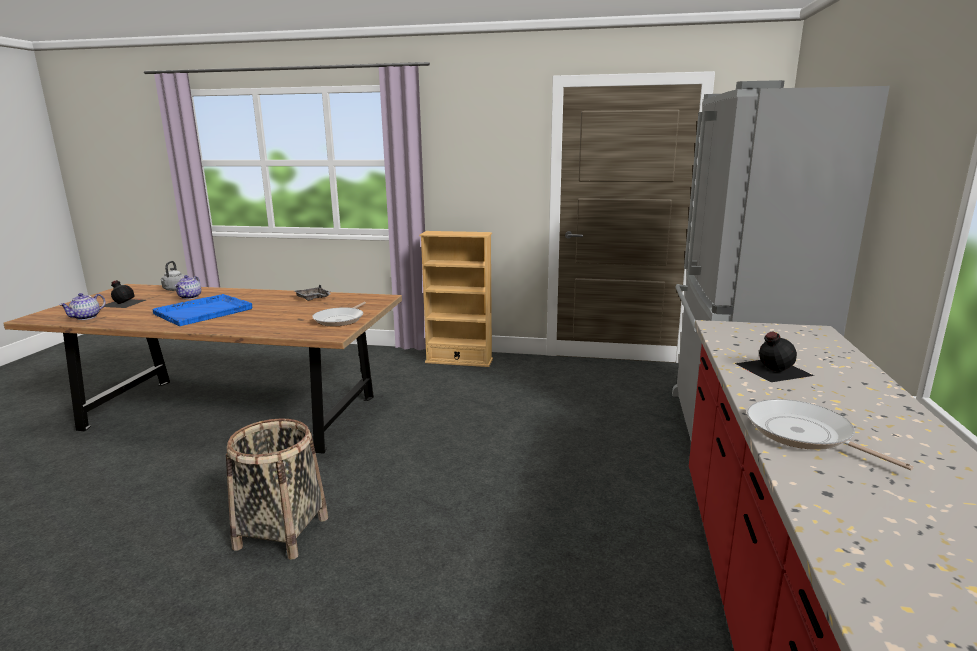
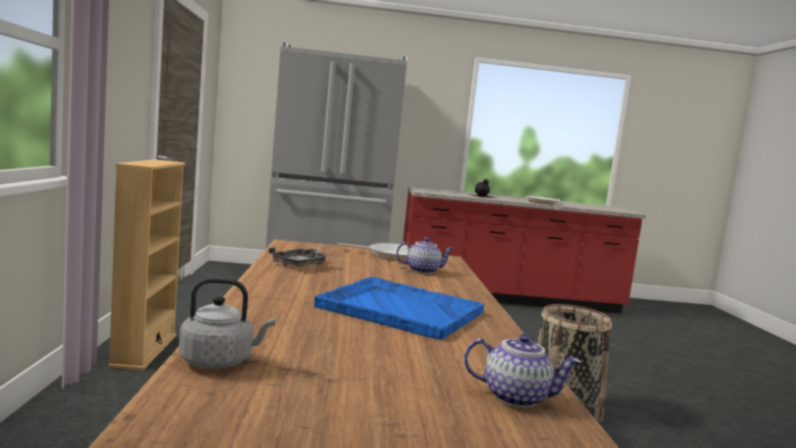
camera: 105 degrees left, 10 degrees down
(123, 303) = (375, 392): black bottle -> none
(190, 297) = (303, 333): teapot -> teapot (423, 270)

